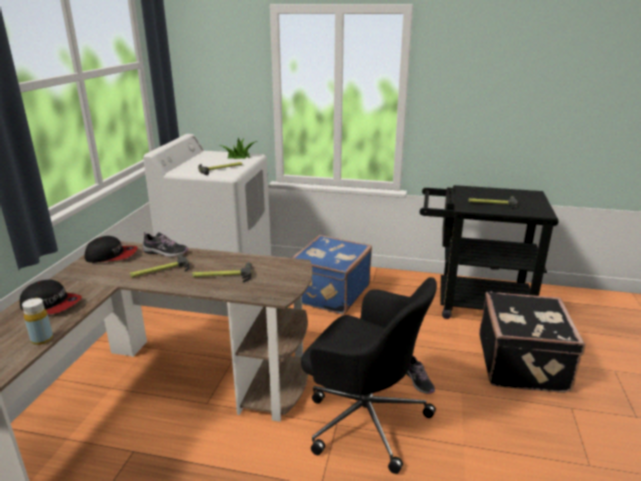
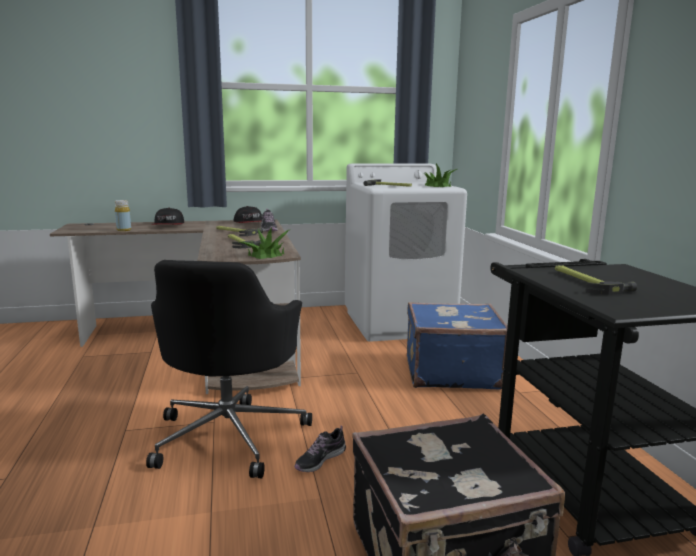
camera: 65 degrees right, 10 degrees down
(291, 271) = (266, 255): none -> potted plant

